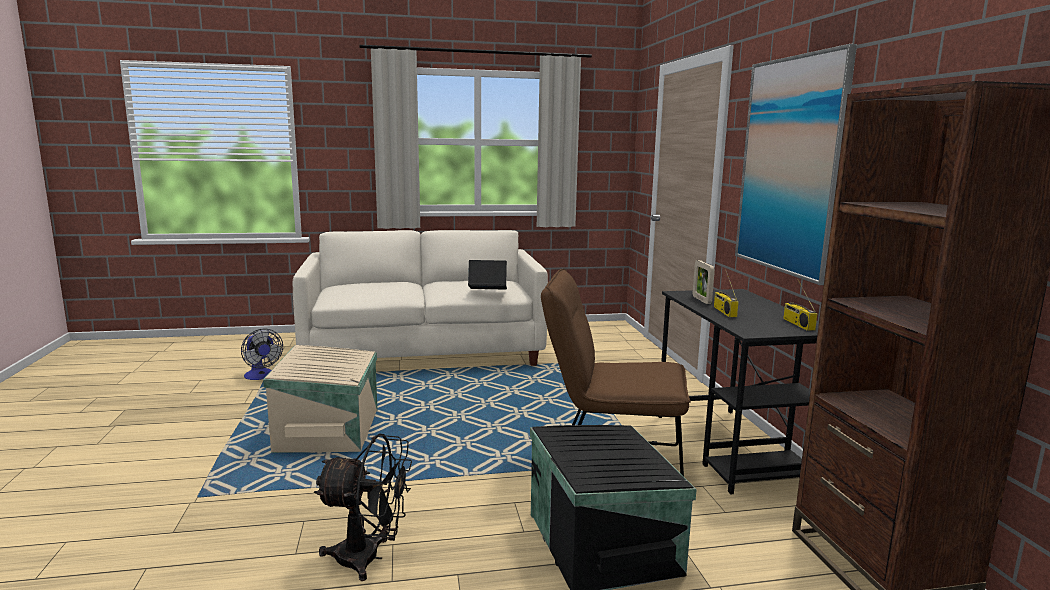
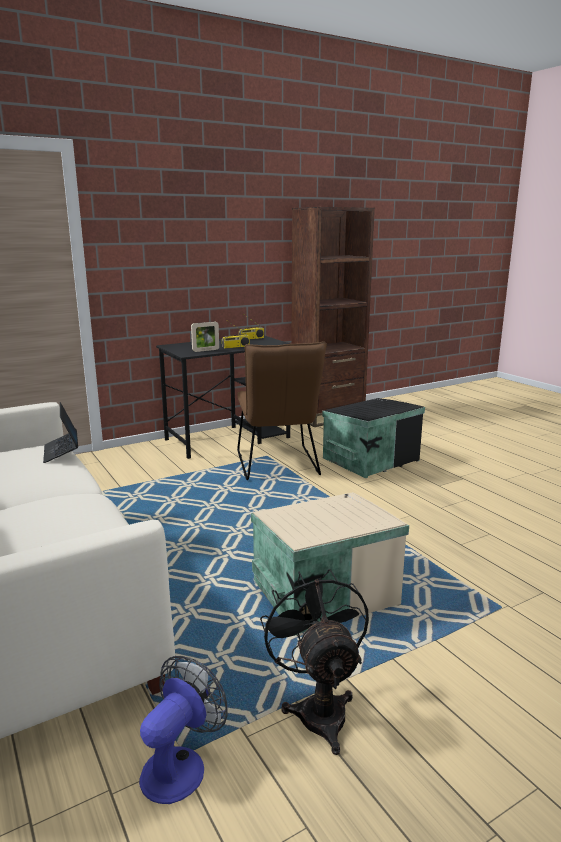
camera: 110 degrees left, 5 degrees up
(369, 558) = (461, 510): black fan -> black fan (318, 708)
(789, 166) = (185, 246): picture -> none

